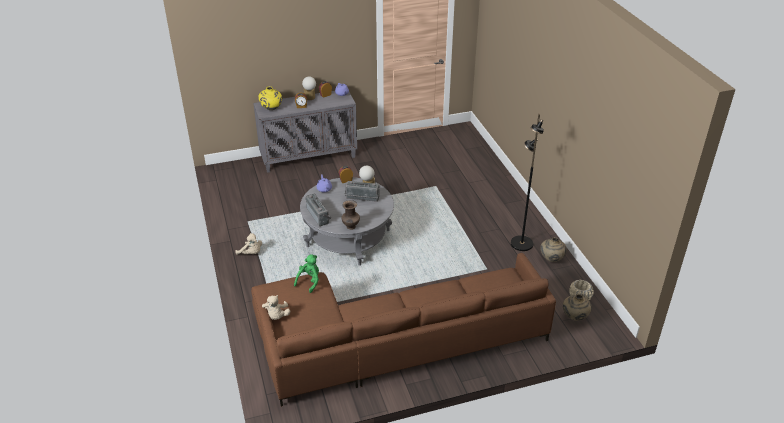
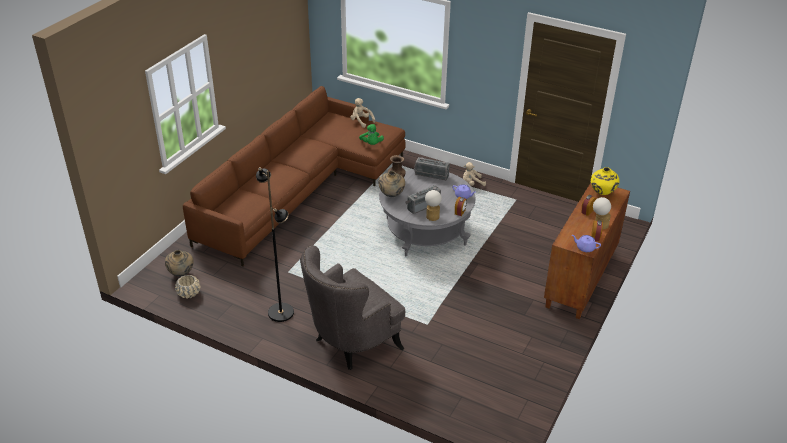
camera: 135 degrees right, 0 degrees up
(309, 157) = (581, 279): grey cabinet -> brown cabinet
(495, 202) = (351, 343): none -> grey armchair
(551, 260) = (240, 312): beige vase -> beige vase (391, 195)

